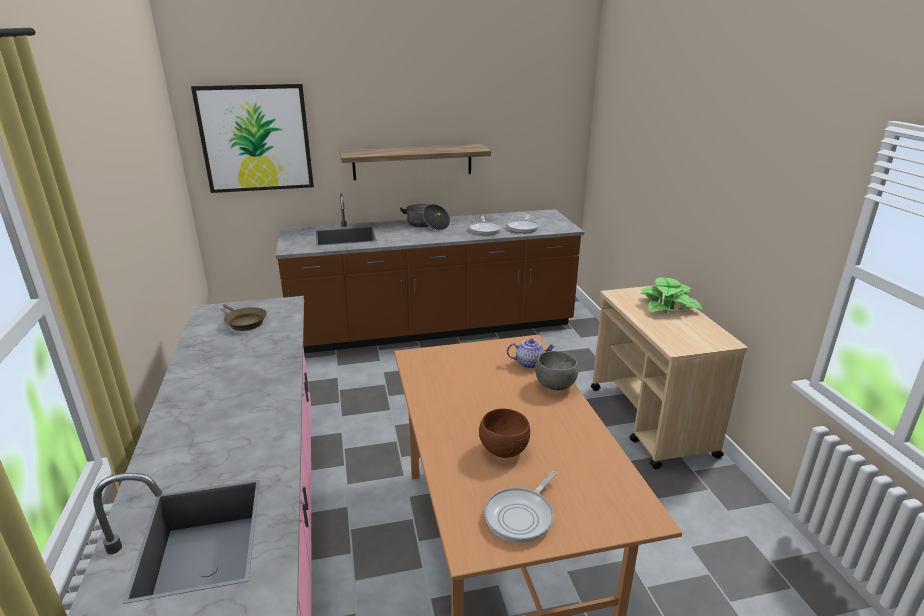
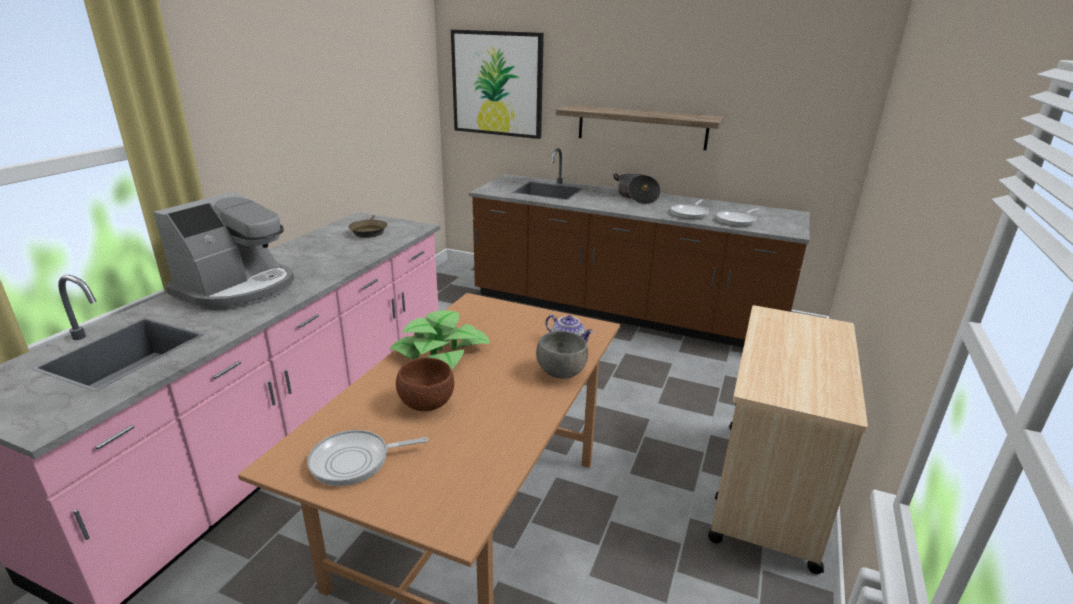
camera: 35 degrees right, 0 degrees up
(210, 425) = (238, 289): none -> coffee machine
(668, 305) = (820, 345): potted plant -> potted plant (441, 351)

